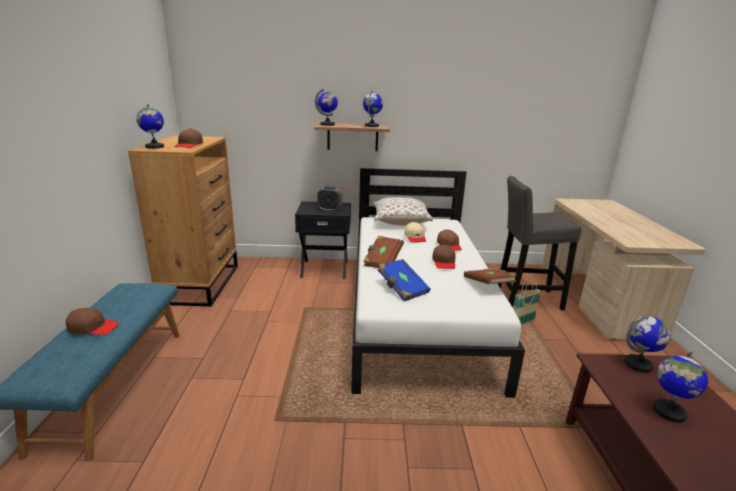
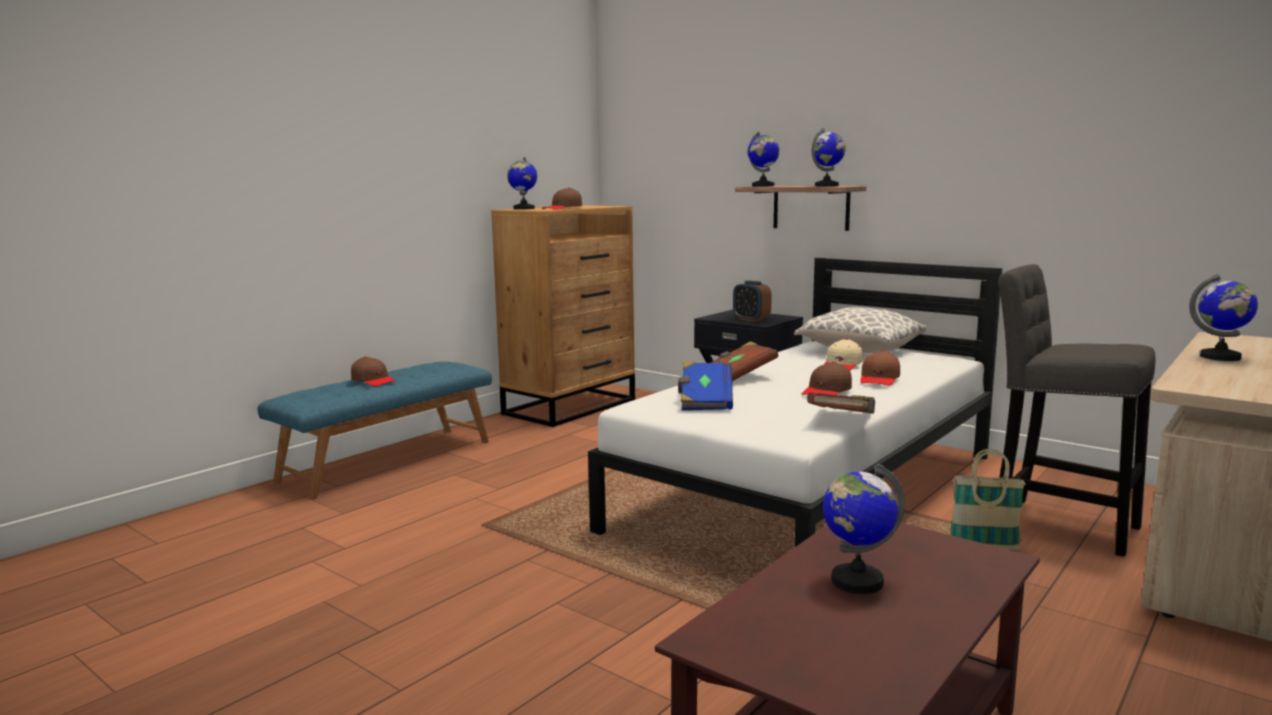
camera: 40 degrees right, 10 degrees down
(638, 365) = (930, 542): globe -> globe (1220, 357)

